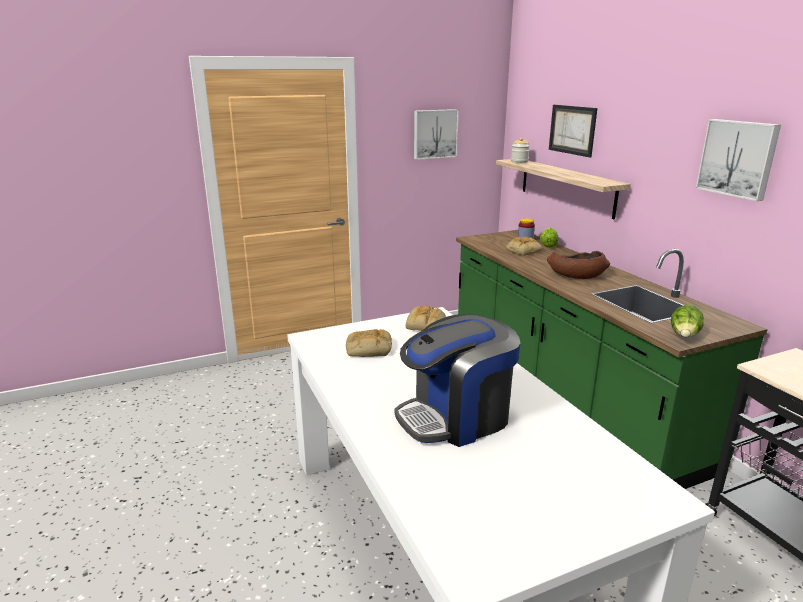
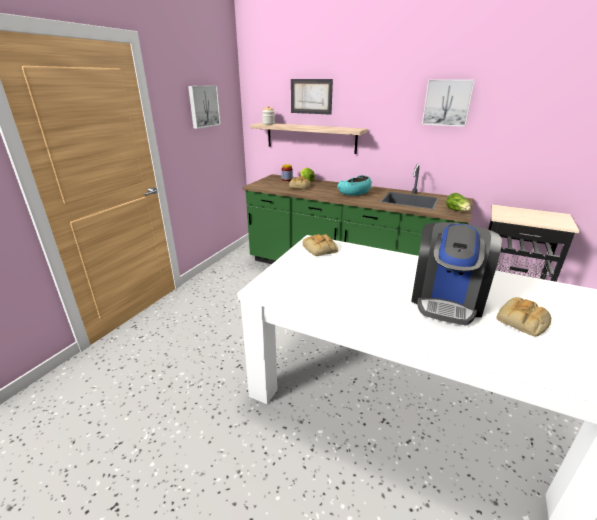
camera: 40 degrees left, 5 degrees up
(368, 349) = (317, 279): bread -> bread (523, 321)
(576, 275) = (354, 194): brown bowl -> turquoise bowl

